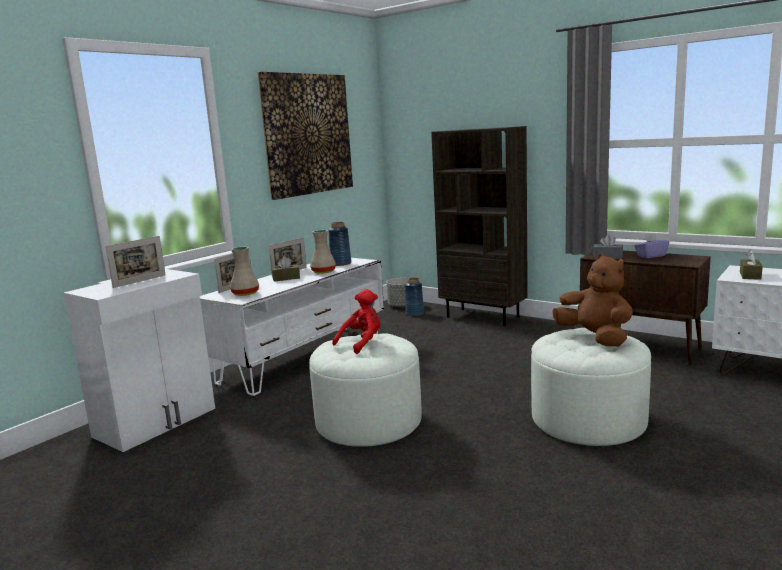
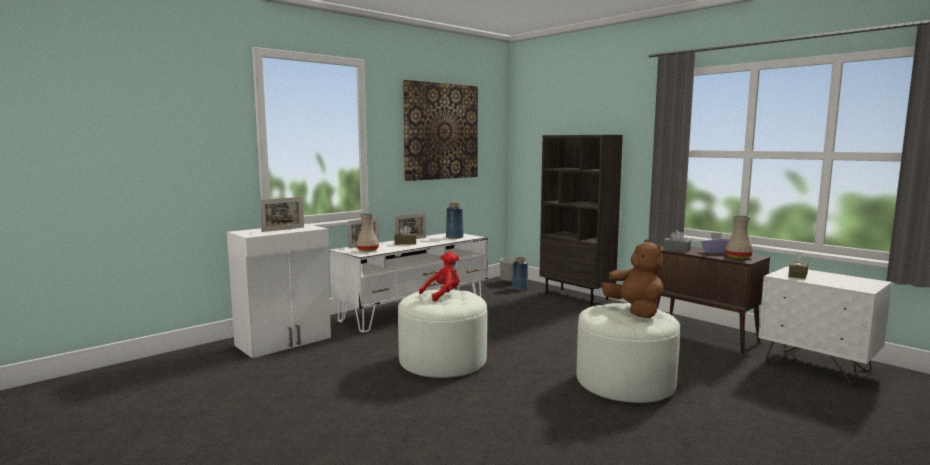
camera: 10 degrees right, 5 degrees down
(323, 272) = (436, 241): beige vase -> beige vase (738, 257)

